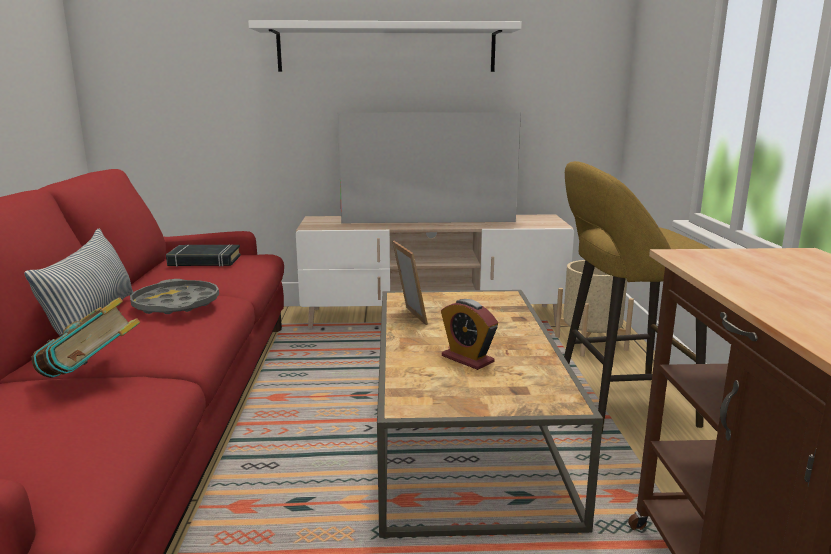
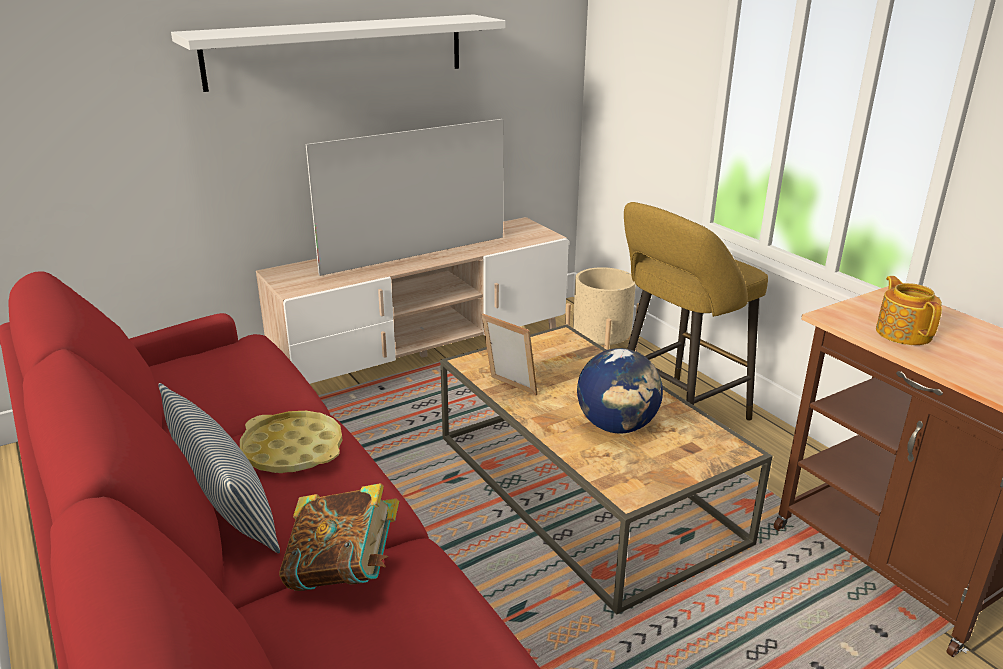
camera: 30 degrees left, 10 degrees up
(176, 304) = (292, 450): grey tray -> yellow tray
(204, 261) = (212, 371): black book -> none
(467, 359) = (617, 426): alarm clock -> globe
(759, 275) = (903, 333): none -> teapot

